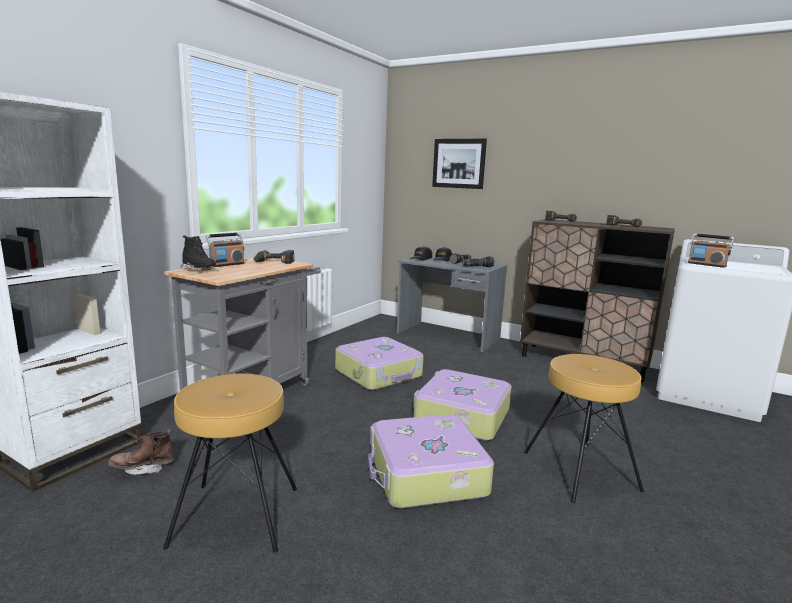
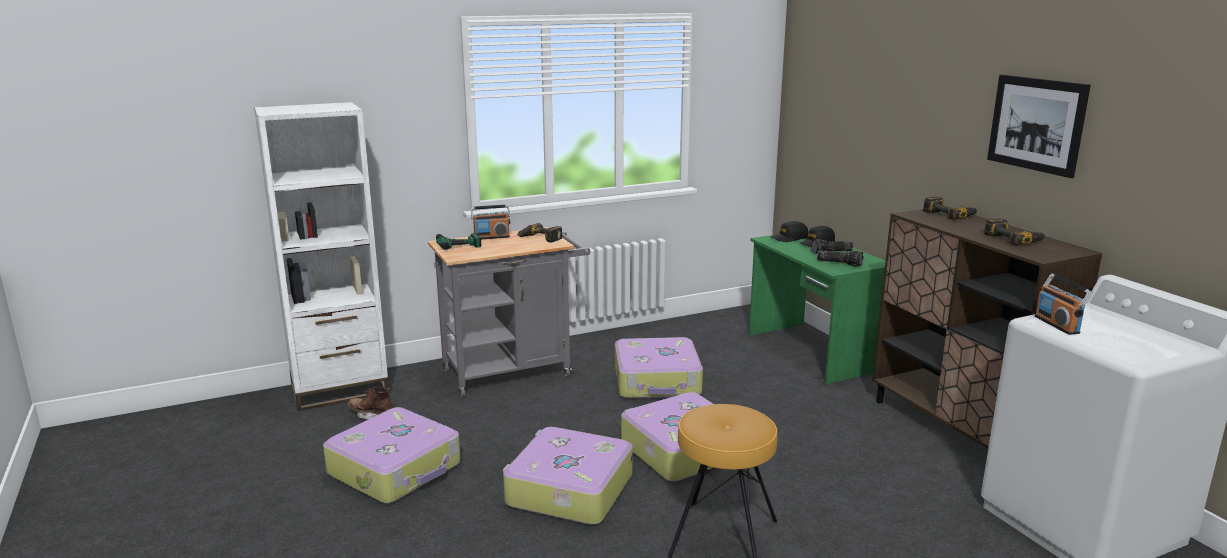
camera: 35 degrees right, 5 degrees up
(199, 270) = (456, 243): black boot -> power drill
(236, 515) = (396, 469): brown stool -> suitcase
(447, 336) = (812, 352): grey desk -> green desk
(458, 163) = (854, 107): picture -> picture (1036, 124)

